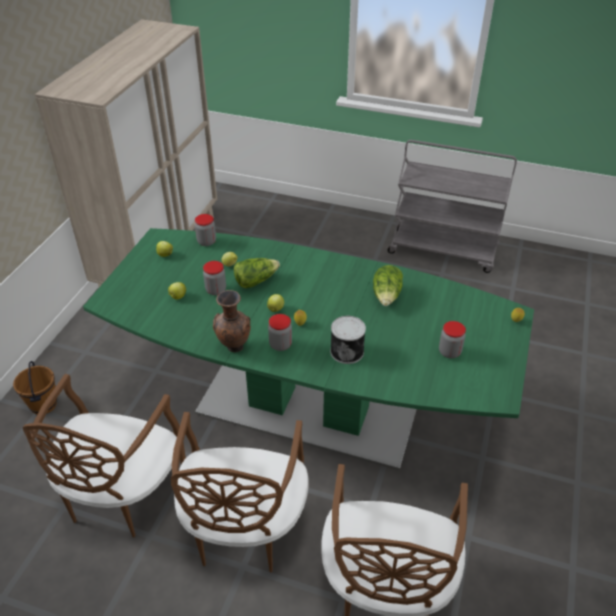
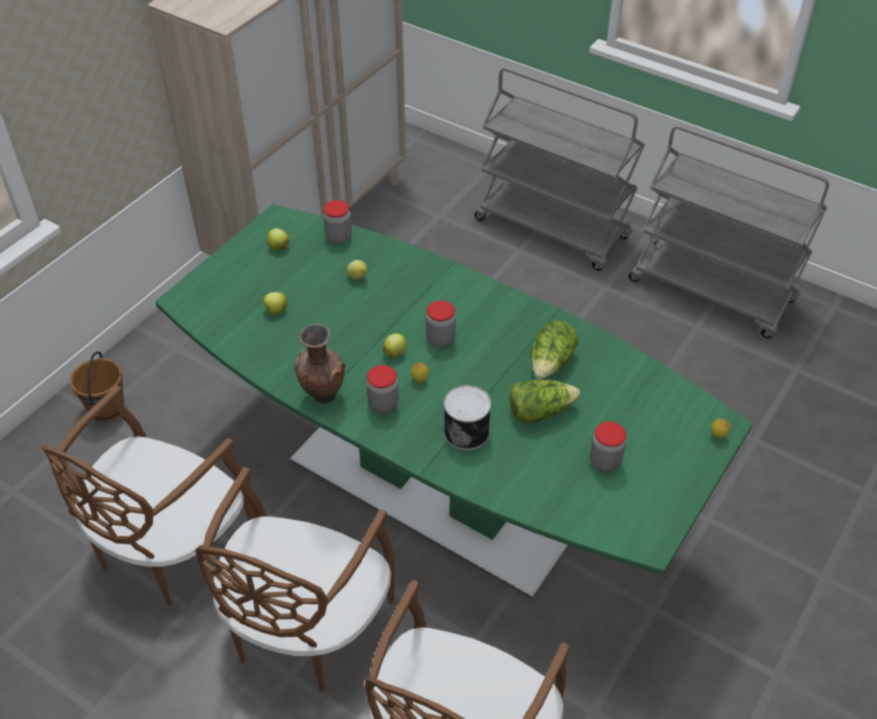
camera: 15 degrees right, 5 degrees up
(216, 290) = (327, 310): jar -> jar (440, 339)
(255, 281) = (383, 307): lettuce -> lettuce (540, 411)
(328, 230) = (553, 229): none -> grey cart

